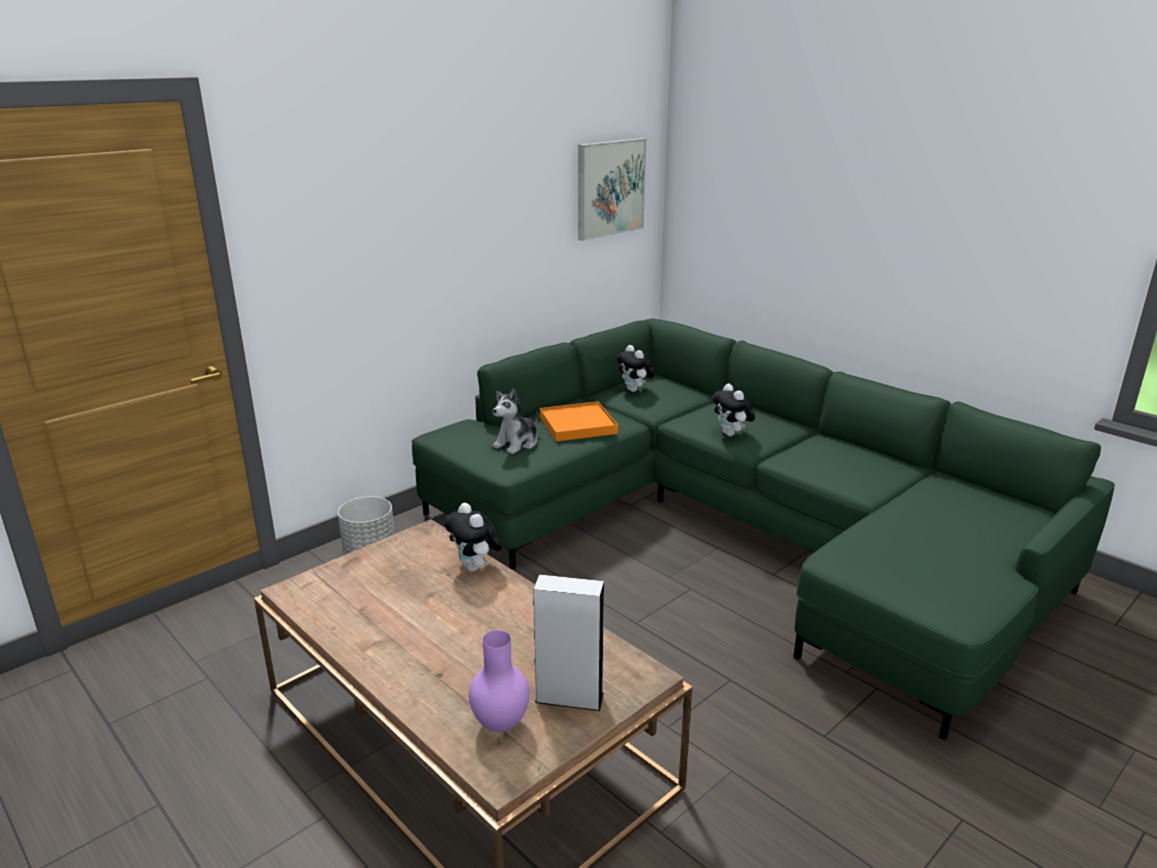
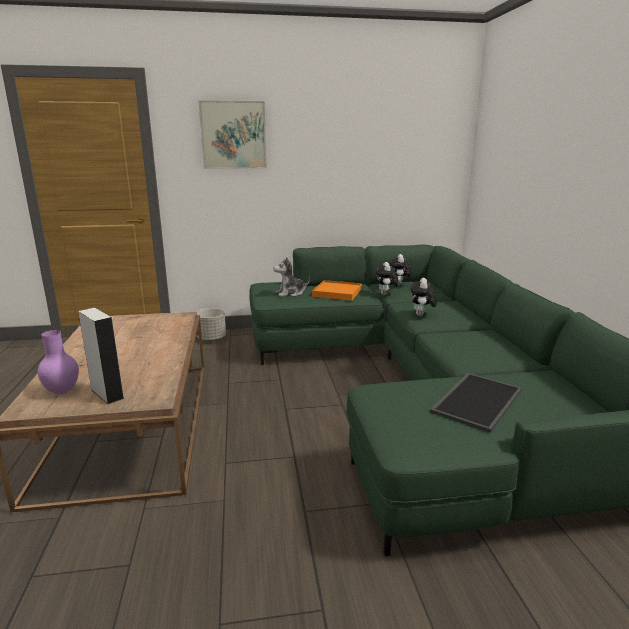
camera: 35 degrees right, 5 degrees down
(475, 568) = (175, 333): plush toy -> plush toy (386, 294)
(610, 188) = (420, 155): picture -> picture (233, 135)
(935, 534) = (476, 400): none -> tray

